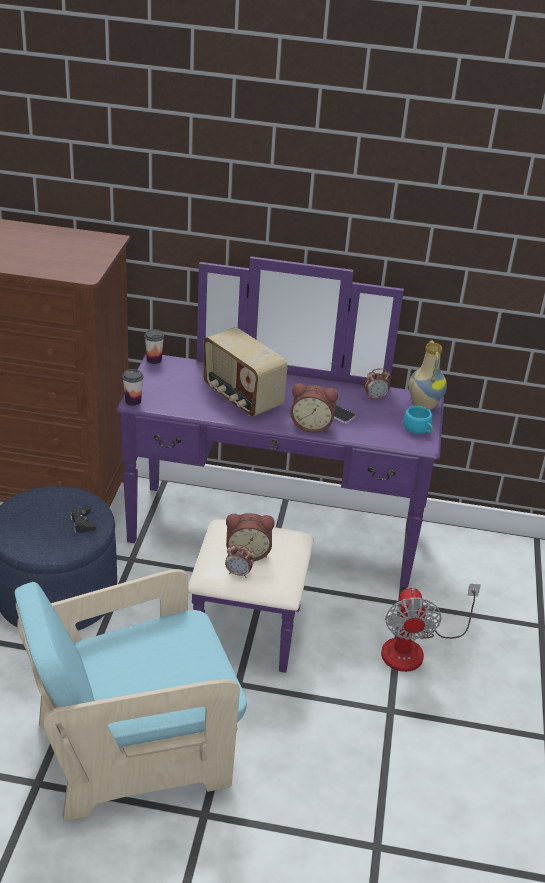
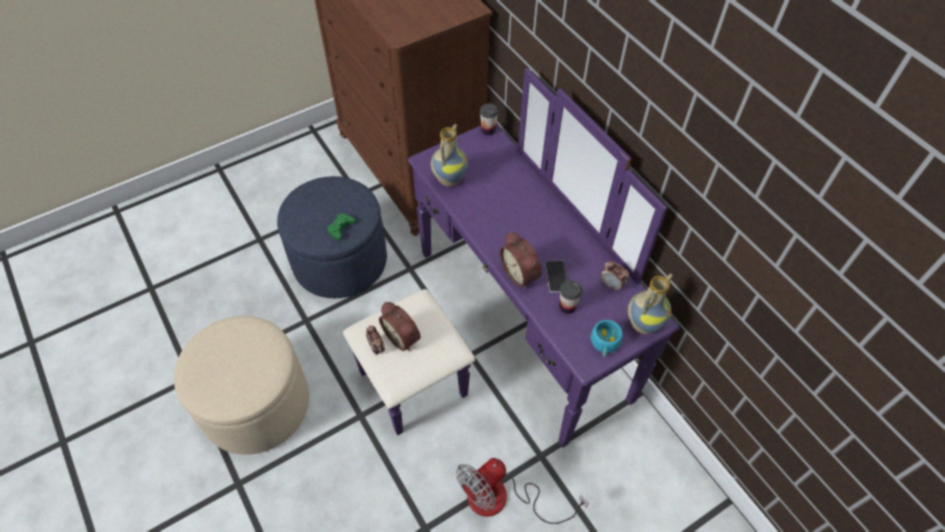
camera: 50 degrees right, 20 degrees up
(82, 523) = (341, 228): black game controller -> green game controller
(133, 401) = (425, 159): cup -> cup (567, 306)
(134, 749) = (256, 404): turquoise armchair -> beige ottoman
(172, 403) = (448, 179): none -> vase
(241, 397) = (504, 208): radio -> none

